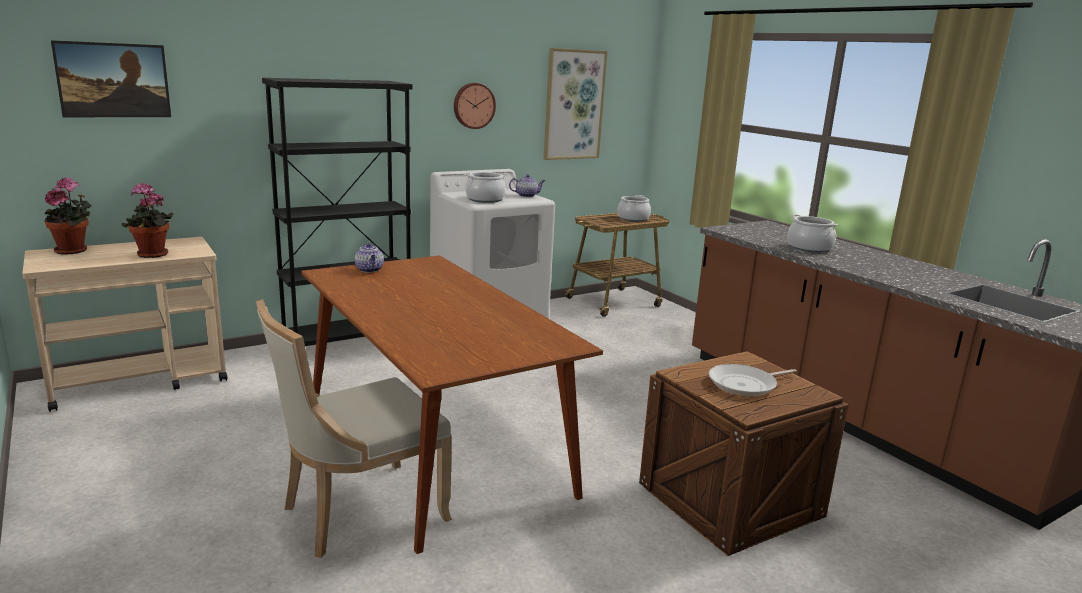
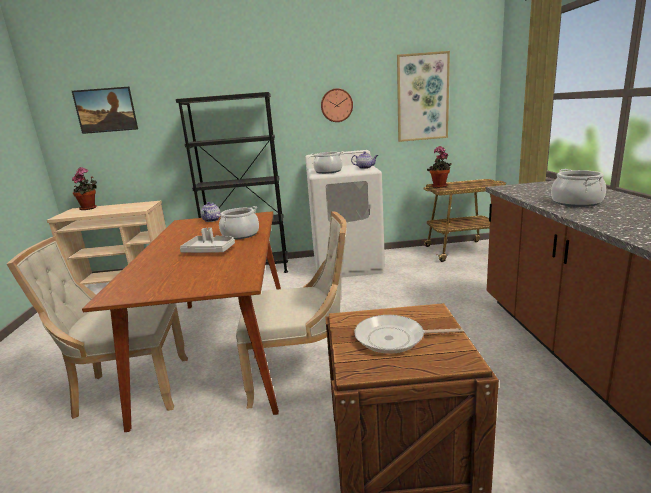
camera: 30 degrees right, 0 degrees up
(152, 255) = (117, 210): potted plant -> potted plant (439, 186)
(455, 311) = (210, 251): none -> grey tray
(566, 457) = (301, 374): none -> beige chair
(633, 218) = (474, 184): cooking pot -> cooking pot (240, 235)

